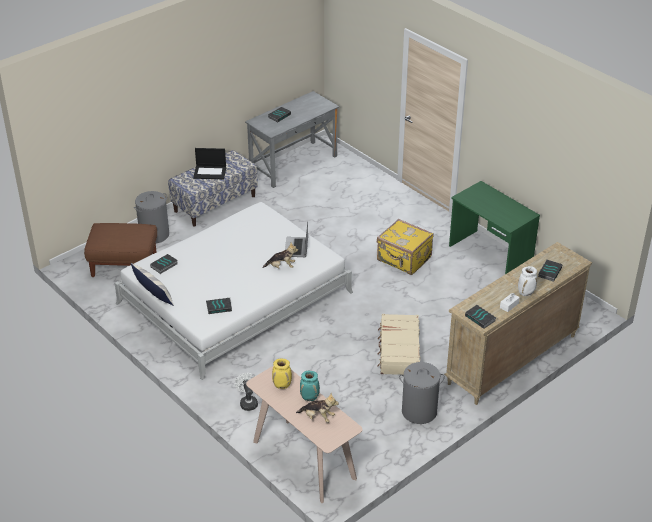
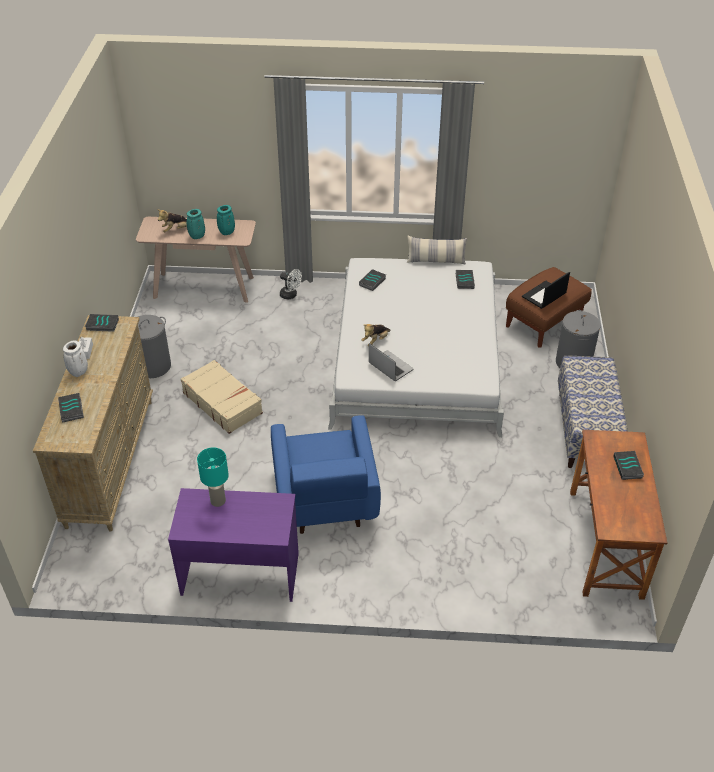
camera: 135 degrees right, 5 degrees up
(210, 172) = (595, 391): laptop -> laptop (544, 295)
(282, 385) = (227, 233): yellow vase -> turquoise vase
(293, 164) = (606, 543): grey desk -> brown desk
(404, 259) = (325, 500): yellow suitcase -> blue armchair
(489, 256) = (240, 572): green desk -> purple desk
(496, 215) = (218, 501): none -> turquoise table lamp

